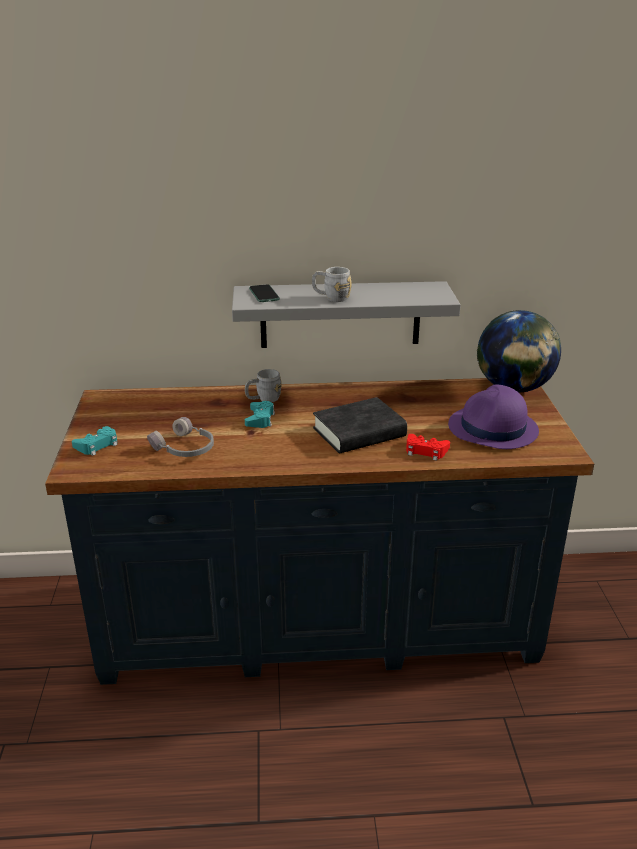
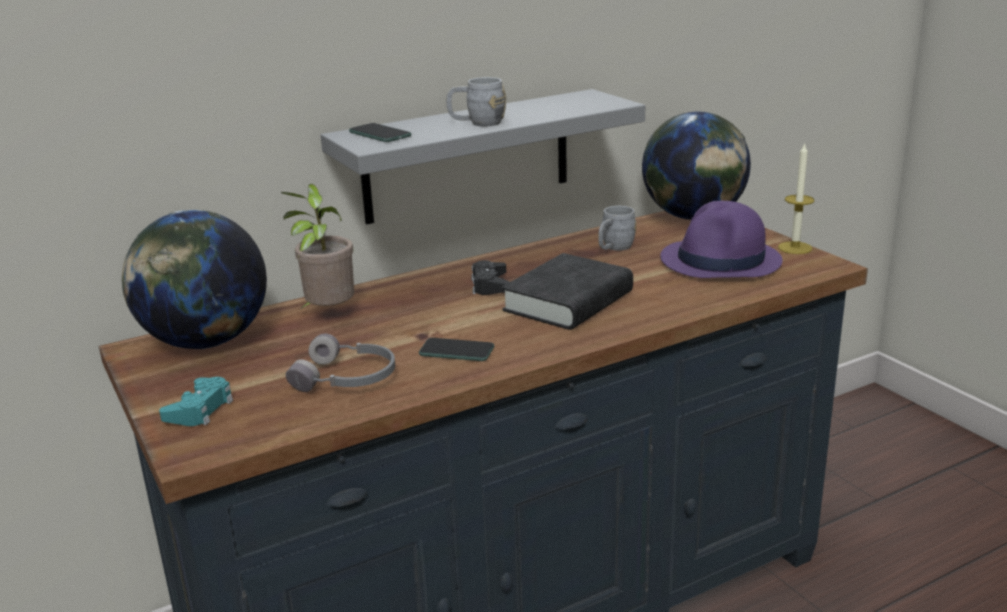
camera: 25 degrees left, 5 degrees down
(136, 403) = (206, 342): none -> globe
(214, 402) = (328, 314): none -> potted plant
(259, 448) = (456, 351): none -> phone
(260, 419) = (418, 318): turquoise game controller -> none
(263, 399) = (397, 295): grey mug -> grey mug (614, 248)
(324, 407) = (490, 285): none -> black game controller
(425, 451) = (673, 301): red game controller -> none
(559, 432) = (795, 248): none -> candle

